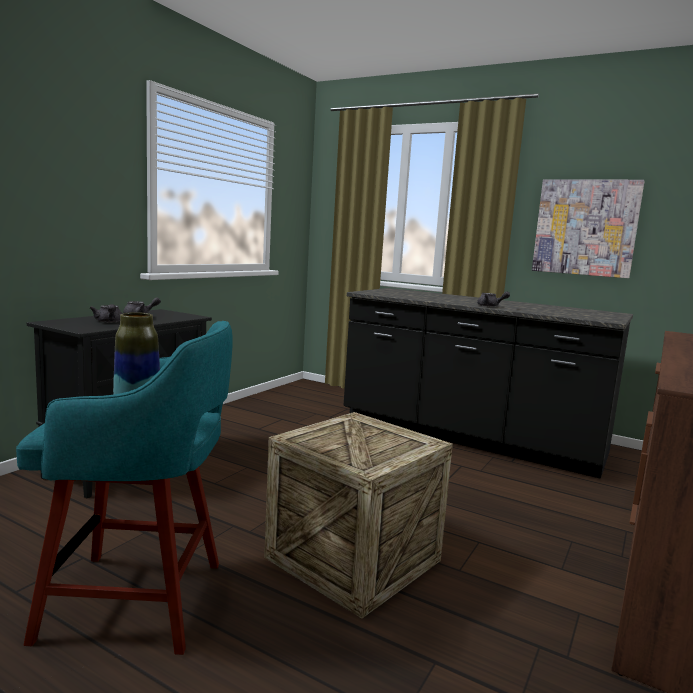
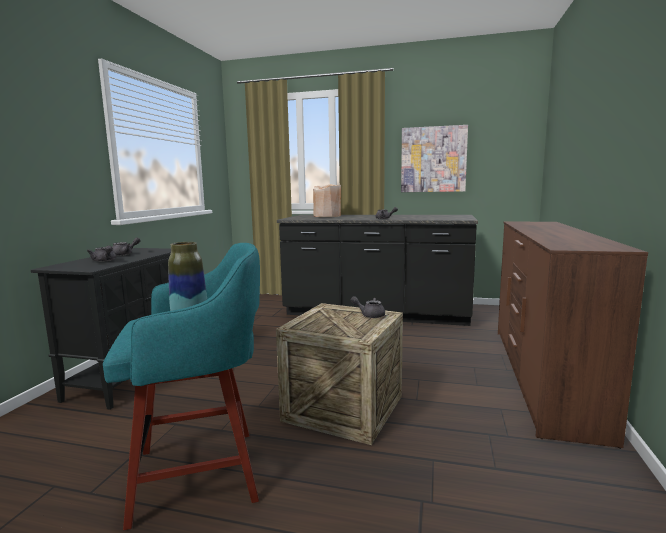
camera: 15 degrees left, 0 degrees up
(403, 439) = (369, 315): none -> grey teapot
(419, 294) = (327, 216): none -> beige vase

